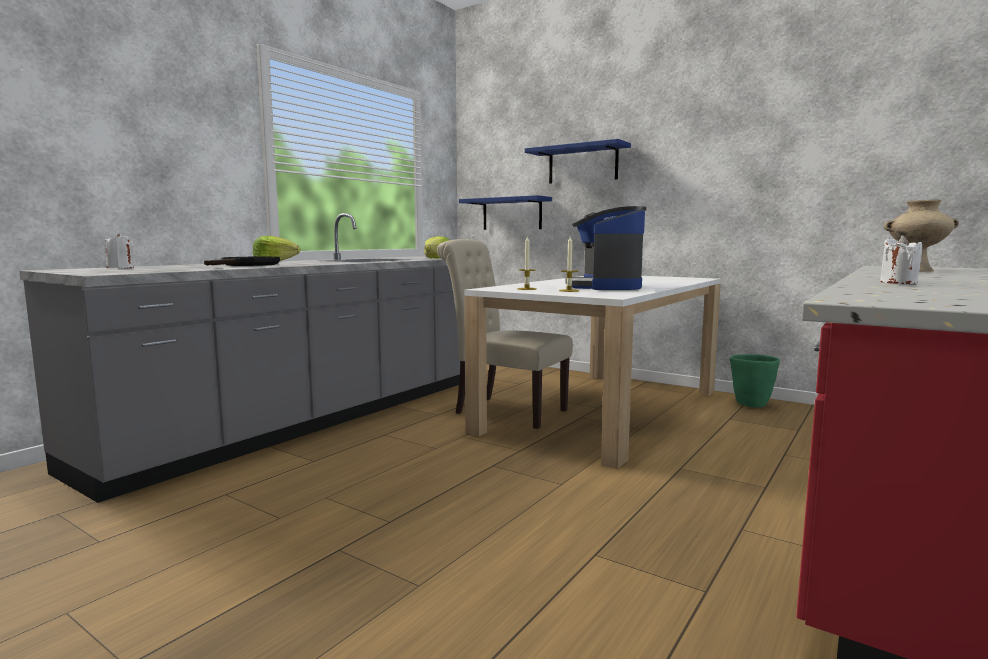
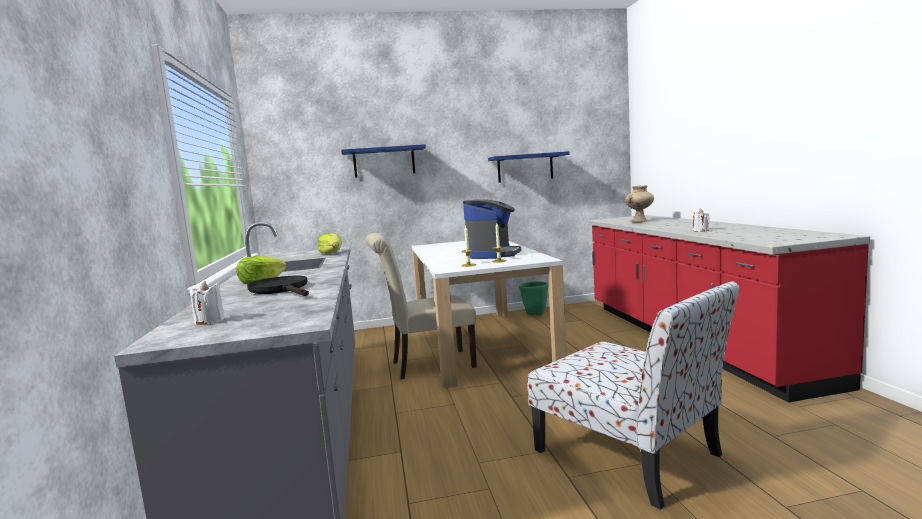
camera: 45 degrees left, 0 degrees up
(434, 571) = (630, 454): none -> chair
(512, 214) = (319, 204): blue shelf -> blue shelf (525, 167)
(604, 286) = (493, 254): coffee machine -> coffee machine turned 120 degrees counterclockwise

